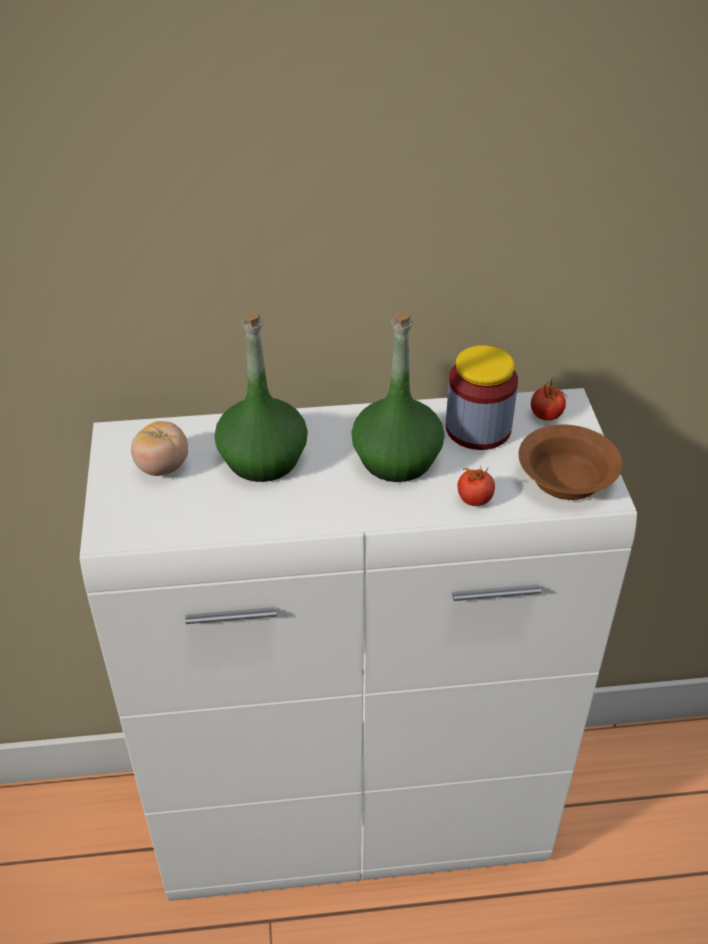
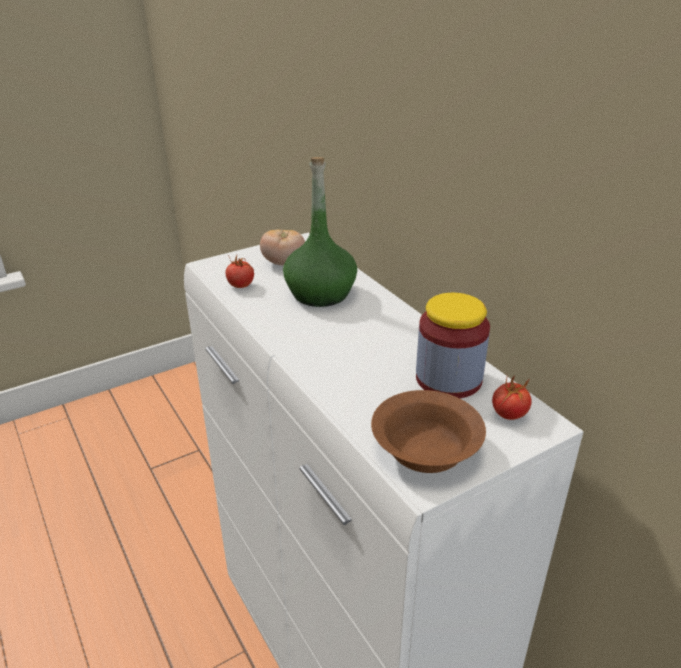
camera: 65 degrees right, 10 degrees down
(396, 460) = (369, 347): green bottle -> none
(474, 499) = (352, 399): tomato -> tomato (241, 285)

